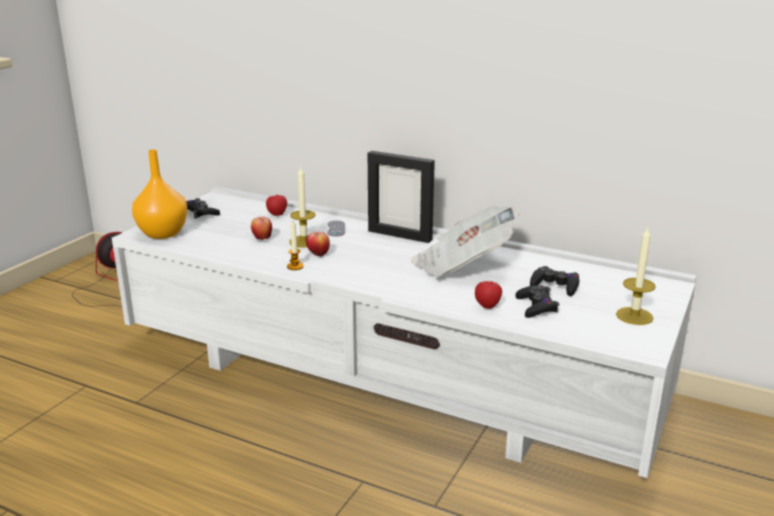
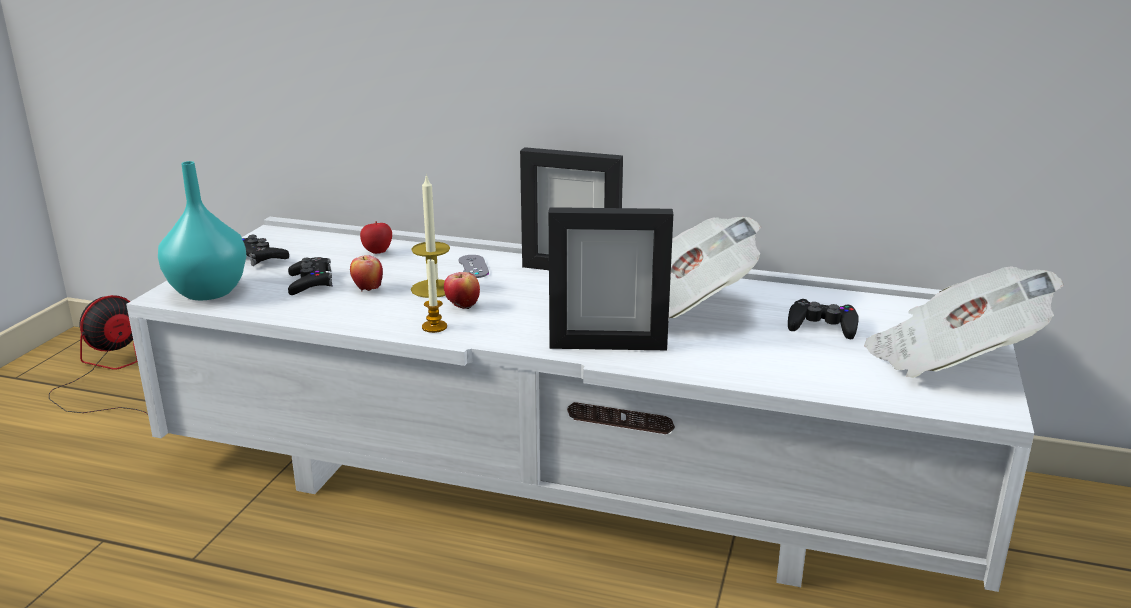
camera: 10 degrees left, 0 degrees up
(163, 234) = (210, 292): orange vase -> turquoise vase
(402, 287) = (608, 345): none -> picture frame
(487, 306) = (743, 364): apple -> none
(536, 306) = (812, 358): black game controller -> black game controller (310, 282)
(634, 316) = (951, 360): candle -> newspaper

